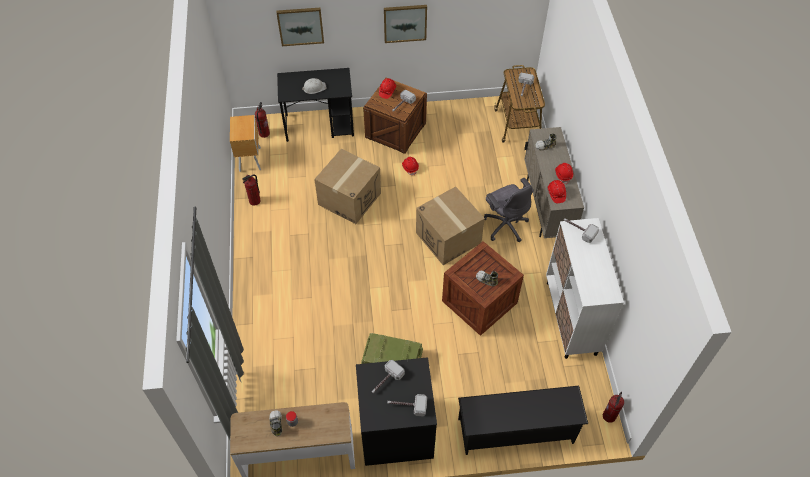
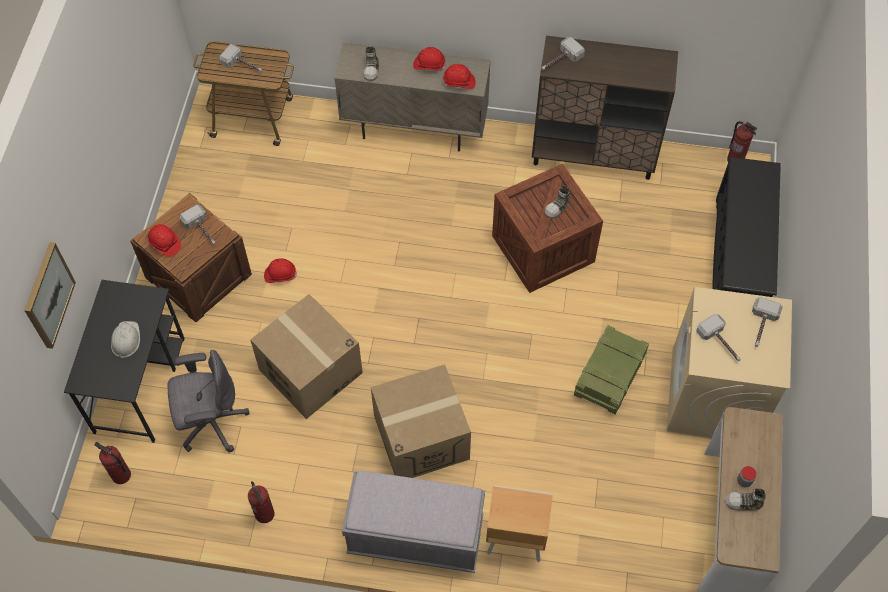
camera: 75 degrees left, 5 degrees up
(250, 159) = (170, 507): brown nightstand -> brown nightstand (514, 538)
(255, 276) = (415, 536): none -> grey bench
(395, 431) = (713, 396): black washing machine -> beige washing machine
(405, 23) = (105, 148): picture -> none
(448, 238) = (426, 257): cardboard box -> cardboard box (421, 437)
(505, 225) = (427, 184): grey office chair -> grey office chair (211, 422)
(571, 318) = (594, 155): white cabinet -> brown cabinet

